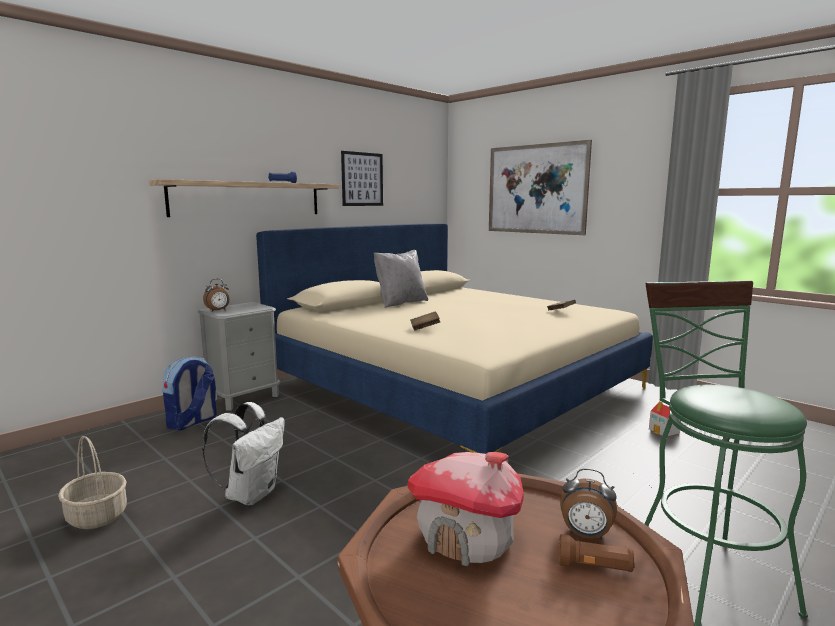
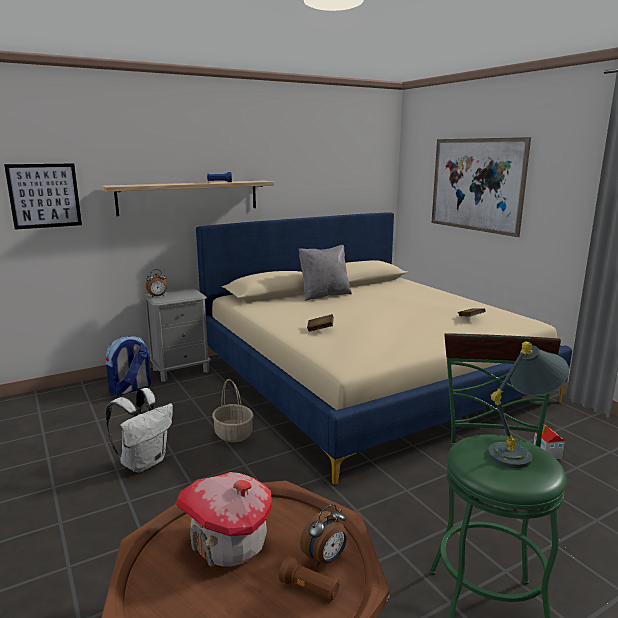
camera: 15 degrees right, 5 degrees up
(96, 516) = (30, 463): basket -> basket (233, 434)
(362, 179) = (303, 173): picture -> picture (44, 196)
(585, 535) = (325, 559): alarm clock -> alarm clock turned 75 degrees counterclockwise
(745, 393) = (521, 452): none -> grey table lamp

